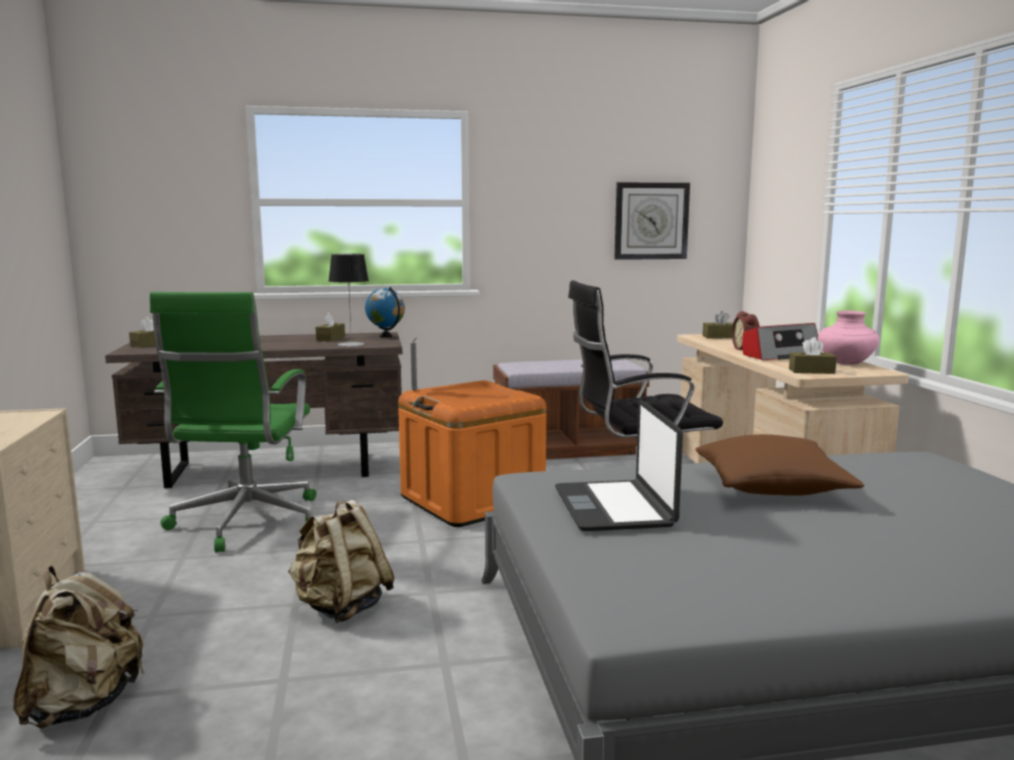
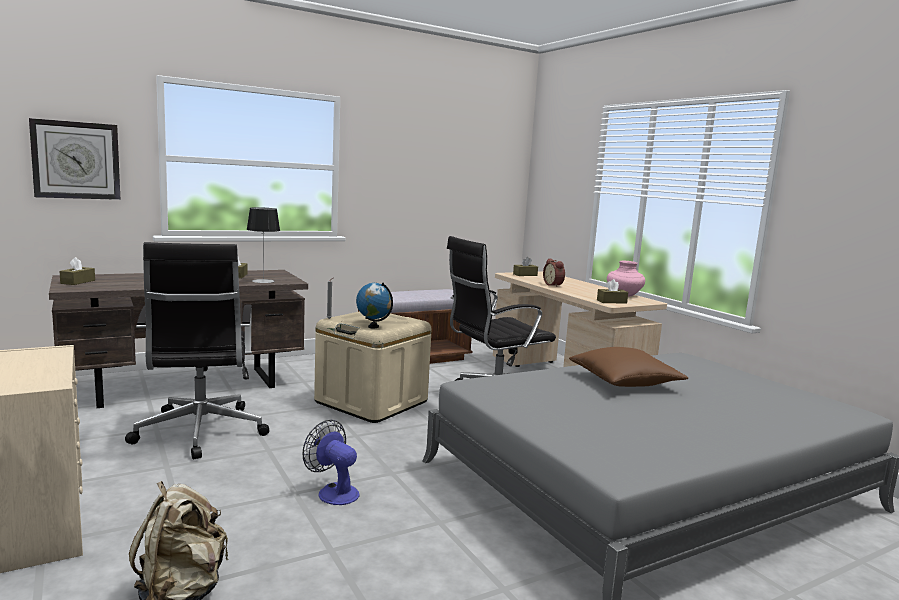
camera: 20 degrees left, 0 degrees up
(246, 523) = (200, 433): green office chair -> black office chair
(341, 607) = (333, 492): beige backpack -> fan
(386, 336) = (281, 274): globe -> globe (373, 327)
(472, 501) = (371, 402): orange storage box -> beige storage box
(615, 507) = (545, 401): laptop -> none
(651, 221) = (466, 188): wall clock -> wall clock (76, 160)
(780, 355) = (579, 289): radio -> none

